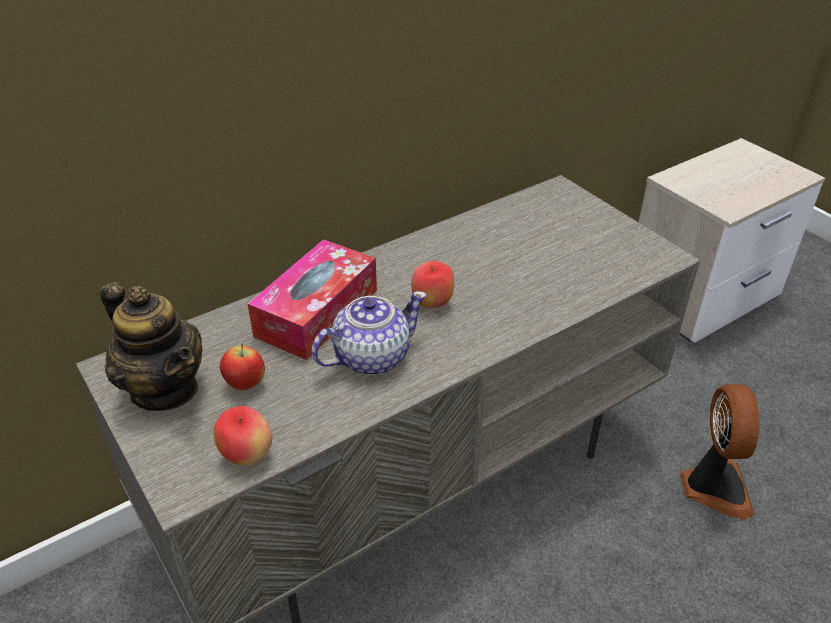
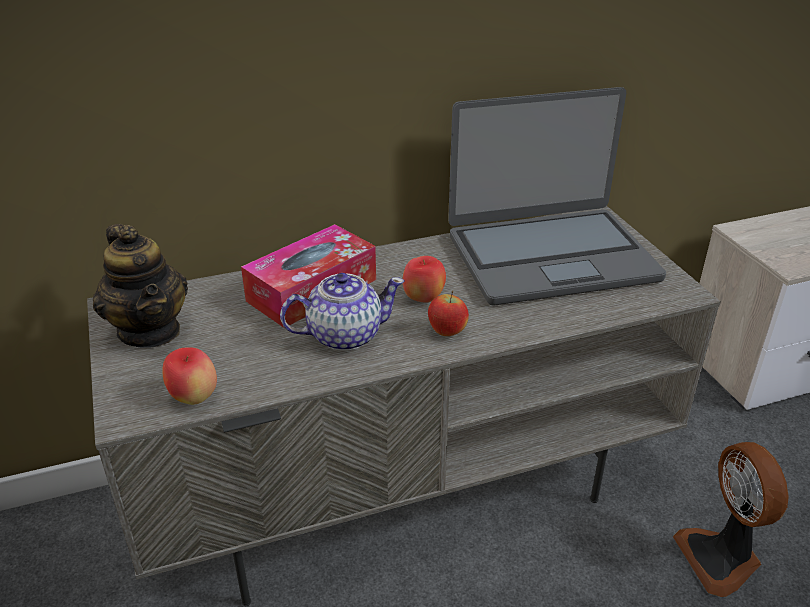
camera: 15 degrees right, 5 degrees down
(245, 384) = (220, 339): apple -> apple (447, 332)
(533, 238) = (550, 256): none -> laptop
(713, 487) = (721, 558): fan -> fan turned 150 degrees clockwise

